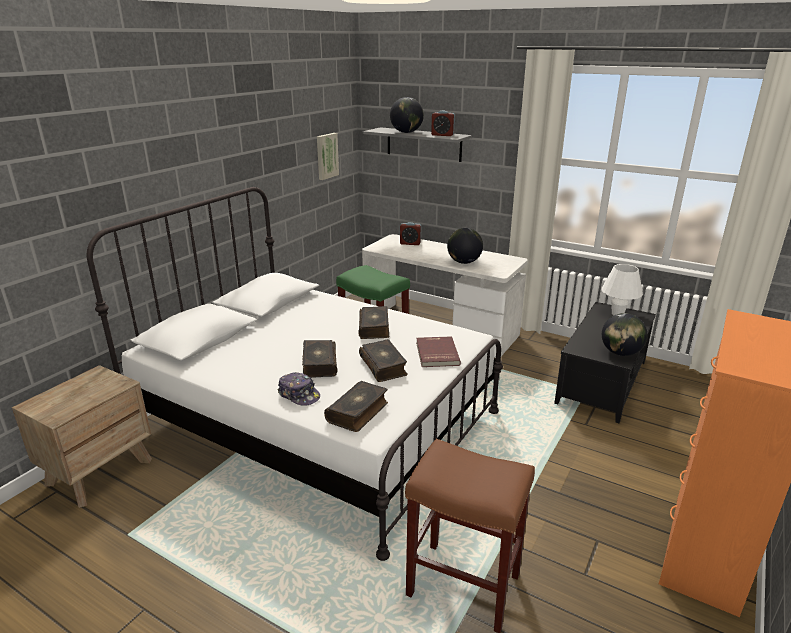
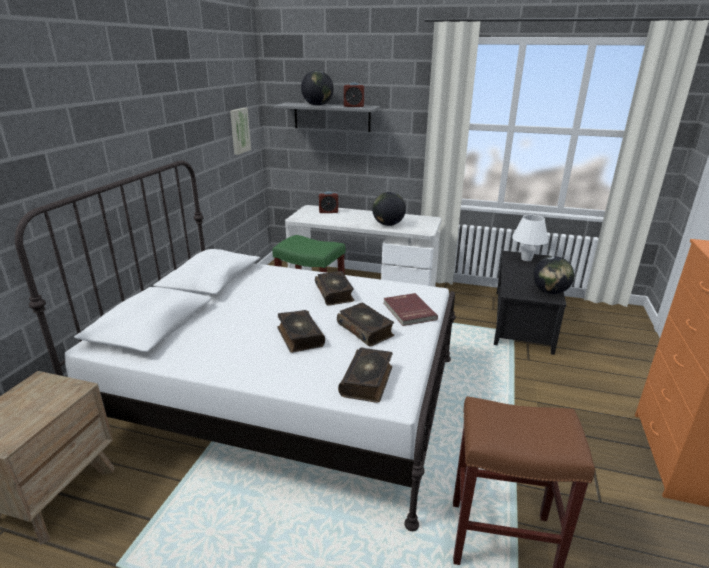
camera: 15 degrees left, 0 degrees up
(299, 395) = (296, 371): cap -> none

